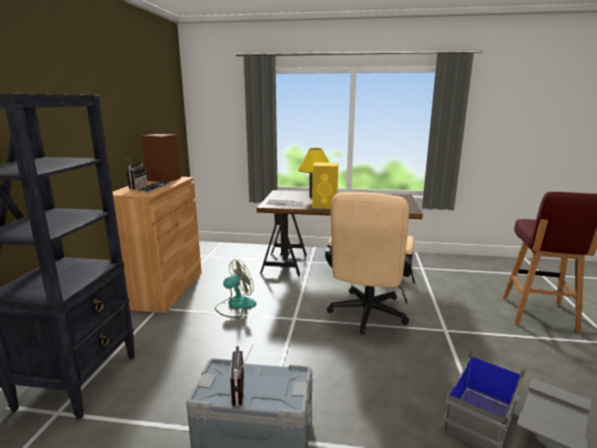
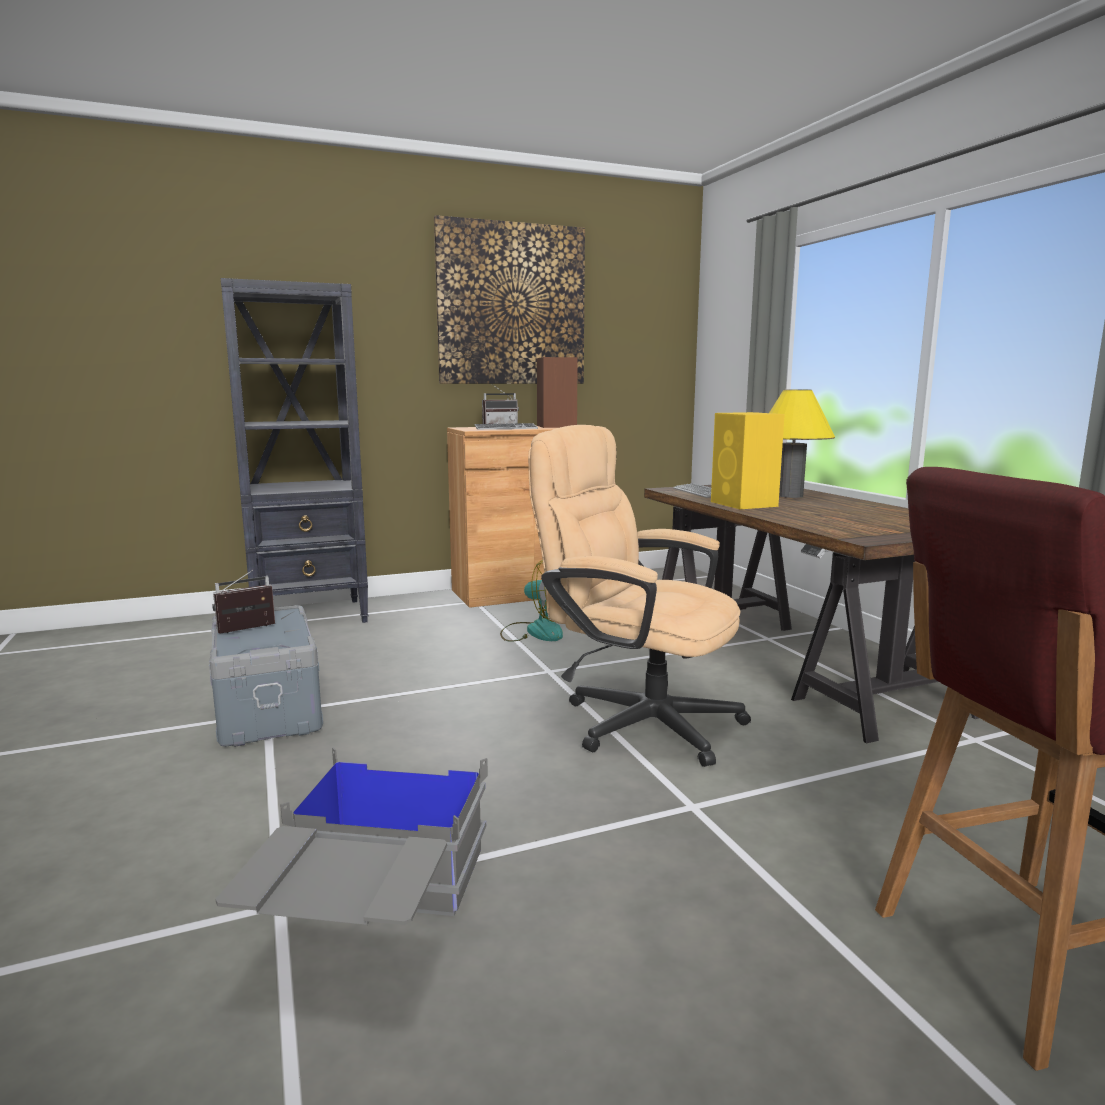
camera: 60 degrees right, 5 degrees down
(119, 98) = (511, 305): none -> picture
(366, 316) = (636, 719): beige office chair -> beige office chair turned 45 degrees clockwise

